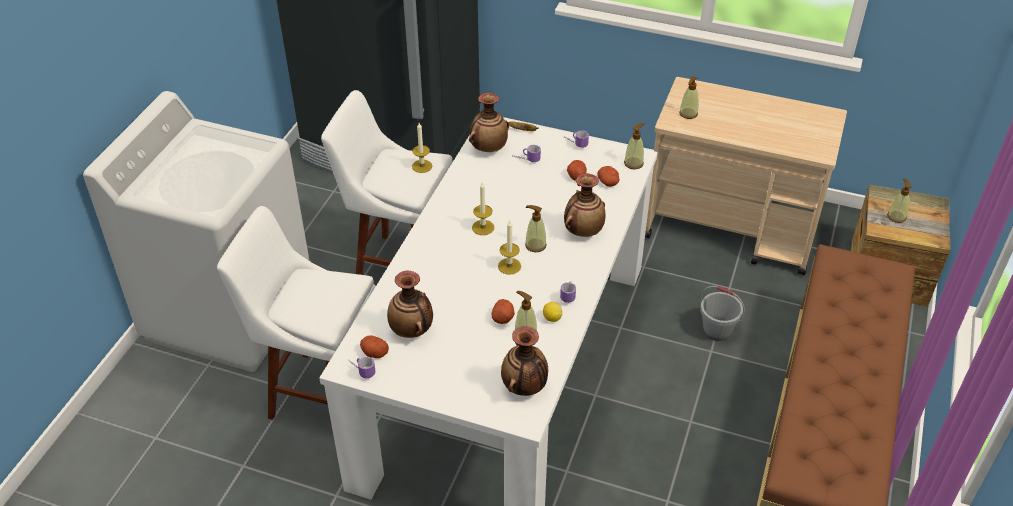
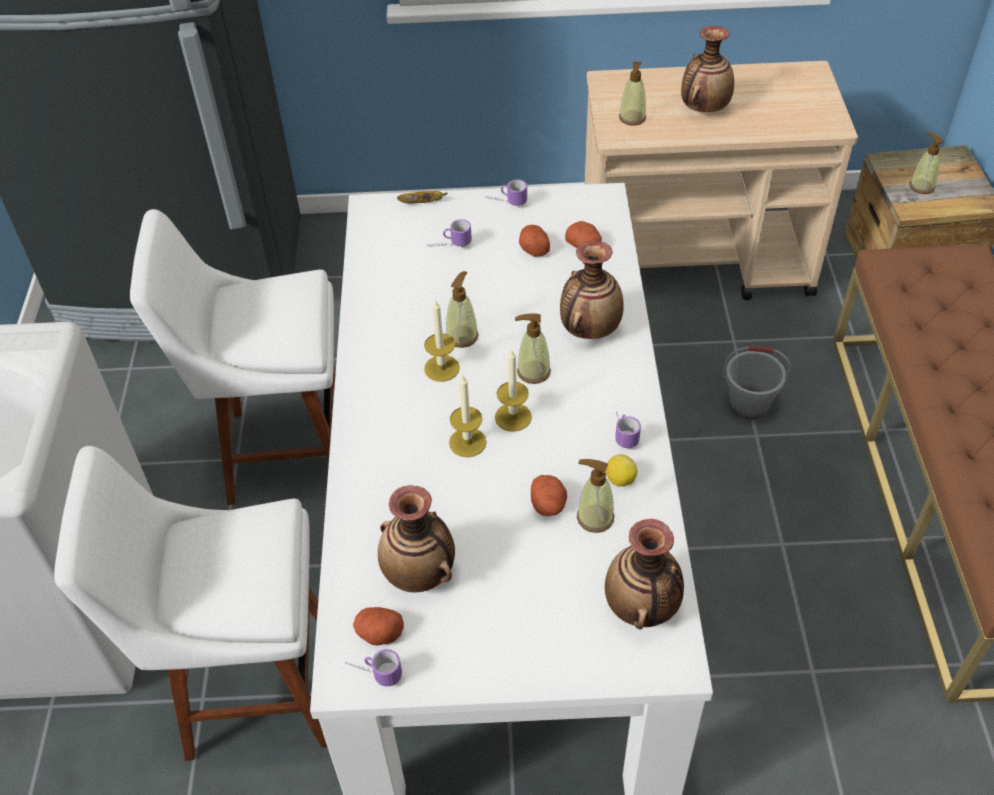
camera: 20 degrees left, 5 degrees up
(422, 166) = (290, 299): candle -> candle (467, 442)
(488, 148) = (386, 244): vase -> vase (704, 109)
(633, 163) = (602, 208): soap dispenser -> soap dispenser (462, 336)

